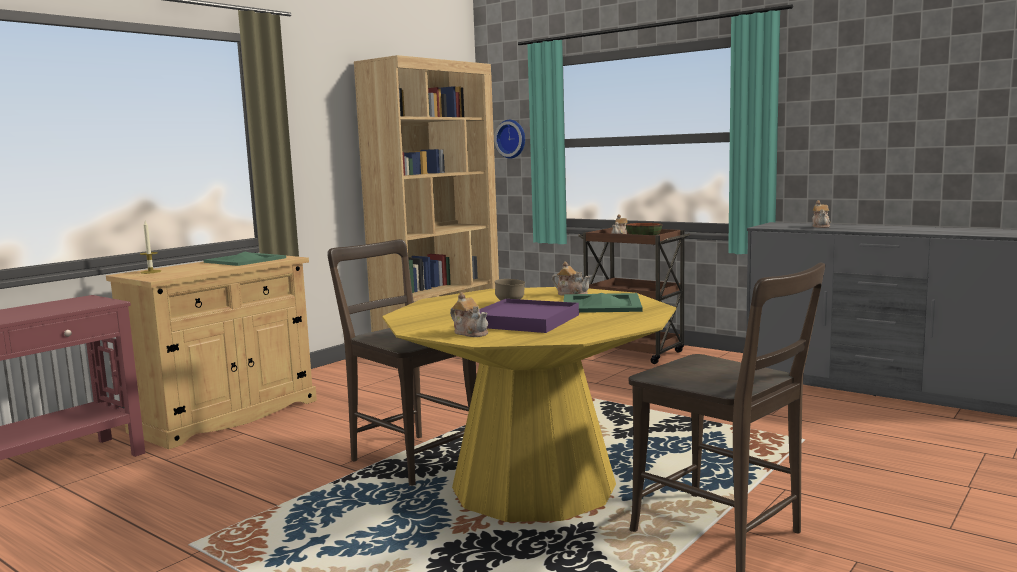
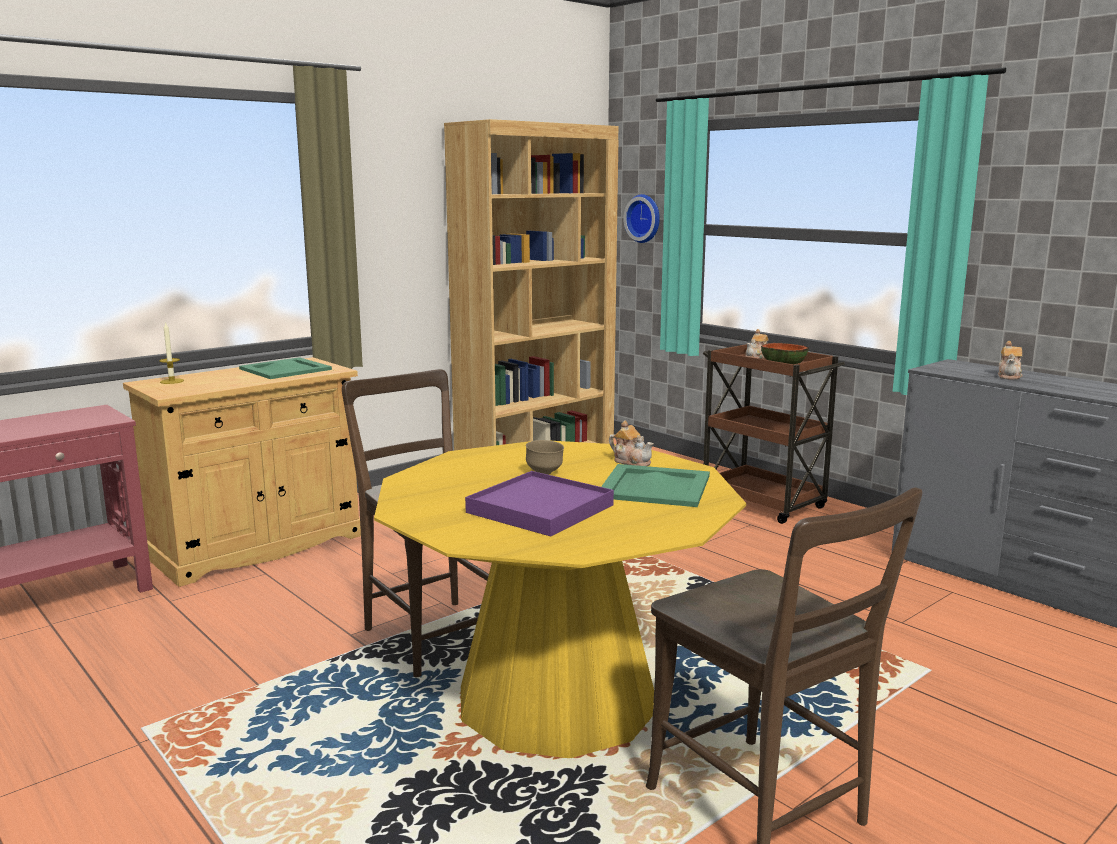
camera: 10 degrees right, 5 degrees up
(471, 333) = (461, 525): teapot -> none

